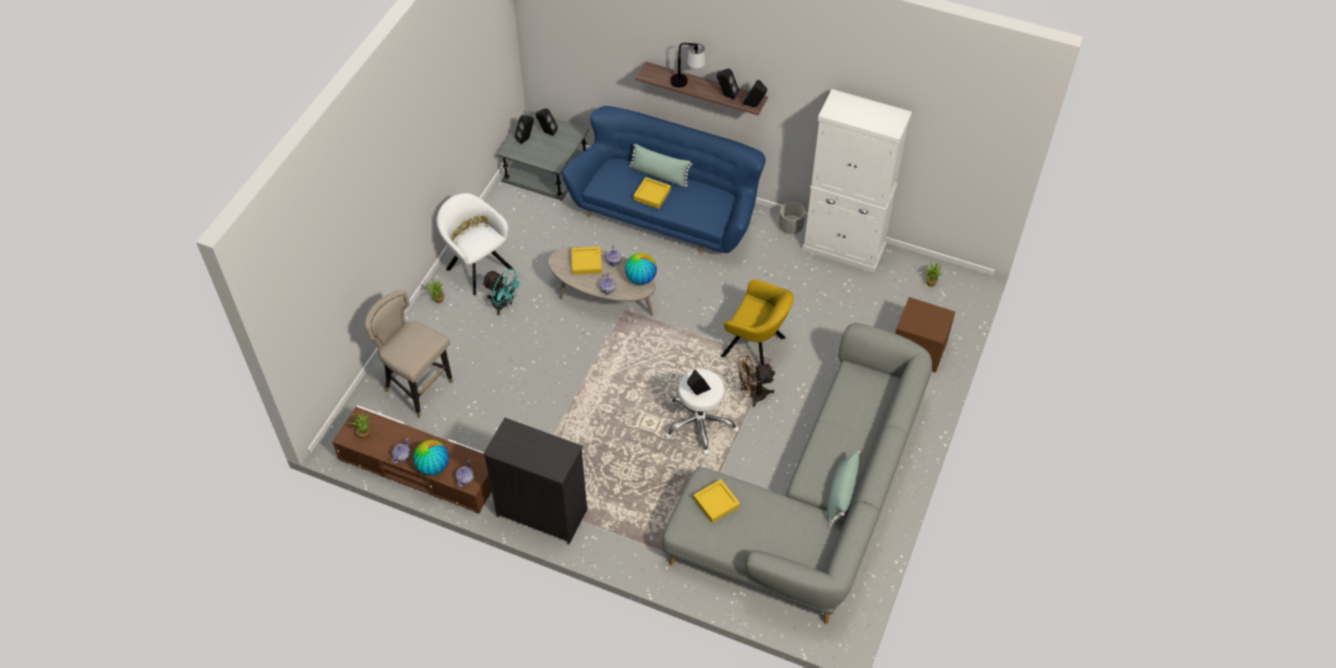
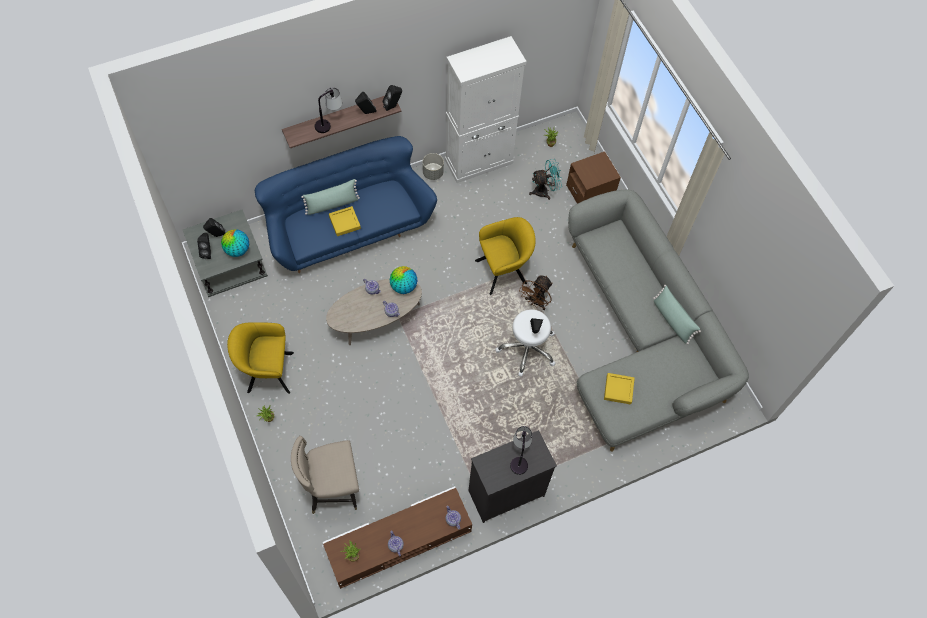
camera: 50 degrees left, 10 degrees up
(433, 466) = (423, 532): globe -> globe (237, 250)
(477, 266) = (266, 372): white armchair -> yellow armchair
(504, 305) = (317, 382): turquoise fan -> turquoise fan (544, 191)
(541, 450) = (519, 457): none -> table lamp
(586, 262) = (356, 306): yellow tray -> none

